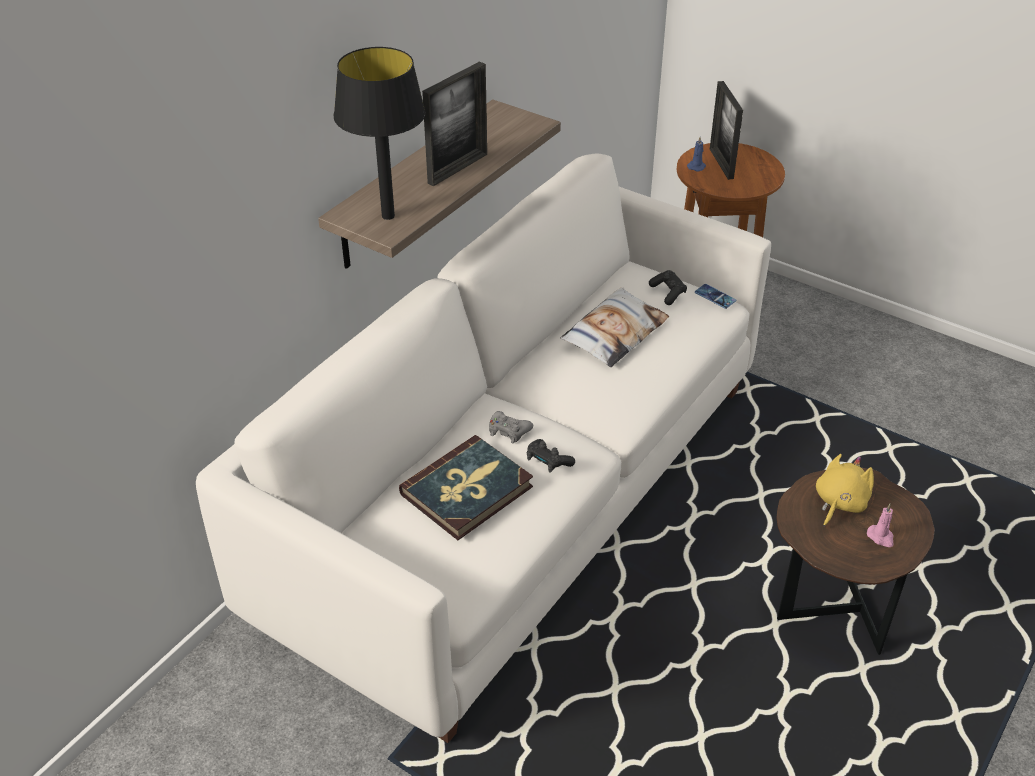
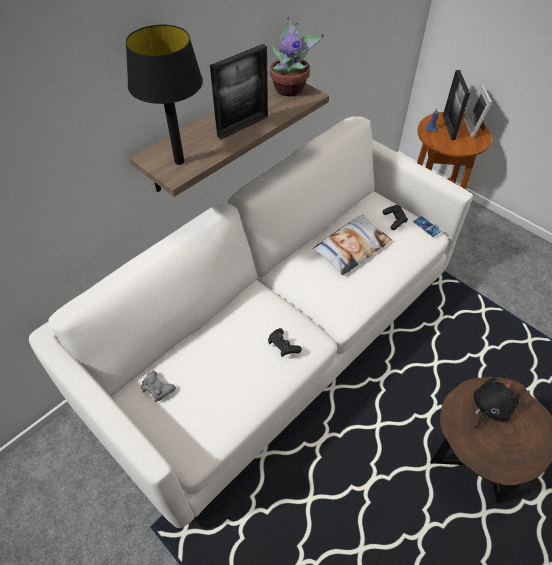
camera: 10 degrees right, 10 degrees up
(467, 491) = (222, 362): book -> none
(507, 118) = (291, 89): none -> potted plant
(508, 431) = (261, 316): grey game controller -> grey game controller (157, 388)
(758, 160) = (474, 128): none -> picture frame
(839, 503) = (489, 408): yellow plush toy -> black plush toy
(881, 537) = (516, 444): pink candle -> none

